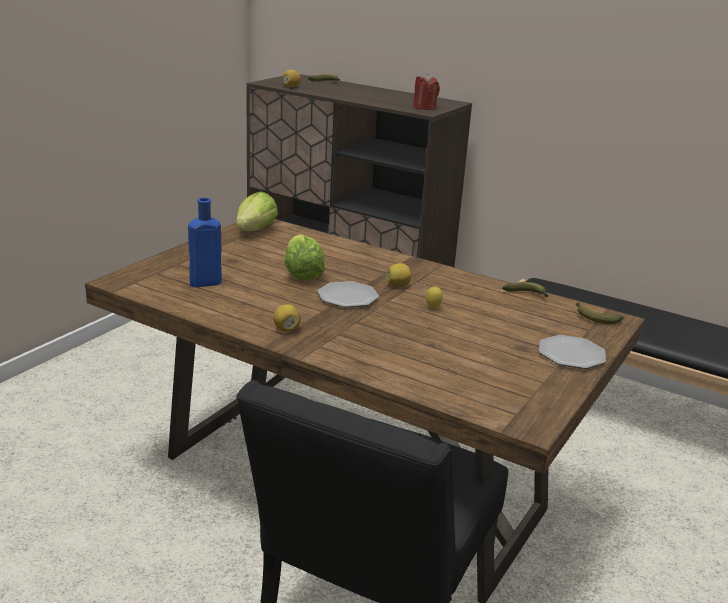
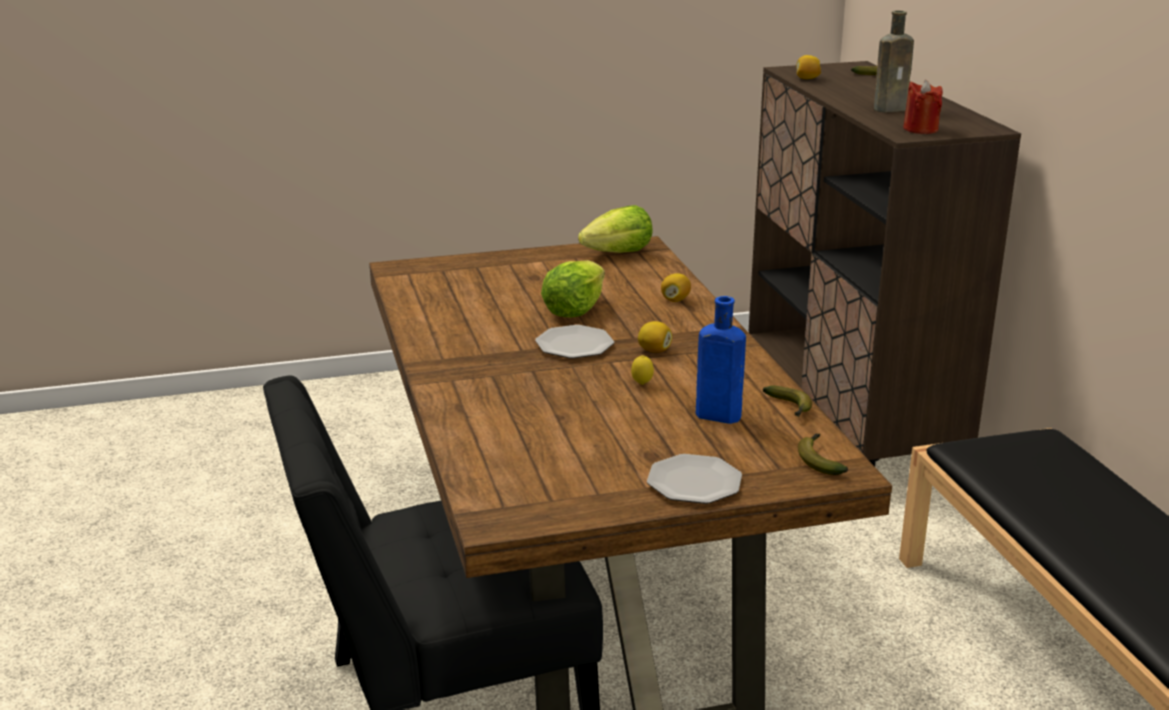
camera: 45 degrees right, 0 degrees up
(203, 283) = (464, 291): blue bottle -> blue bottle (714, 415)
(286, 329) = (453, 355): lemon -> lemon (675, 300)
(382, 98) = (892, 109): none -> brown bottle

